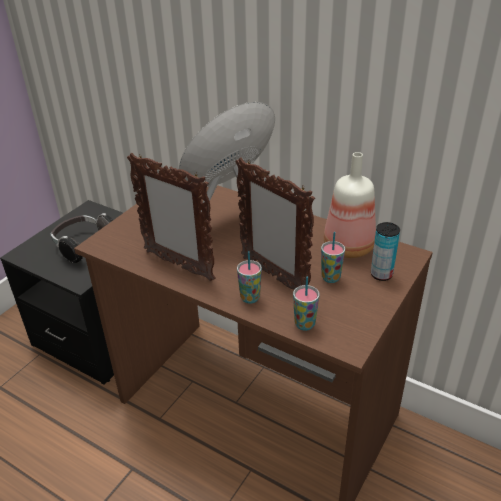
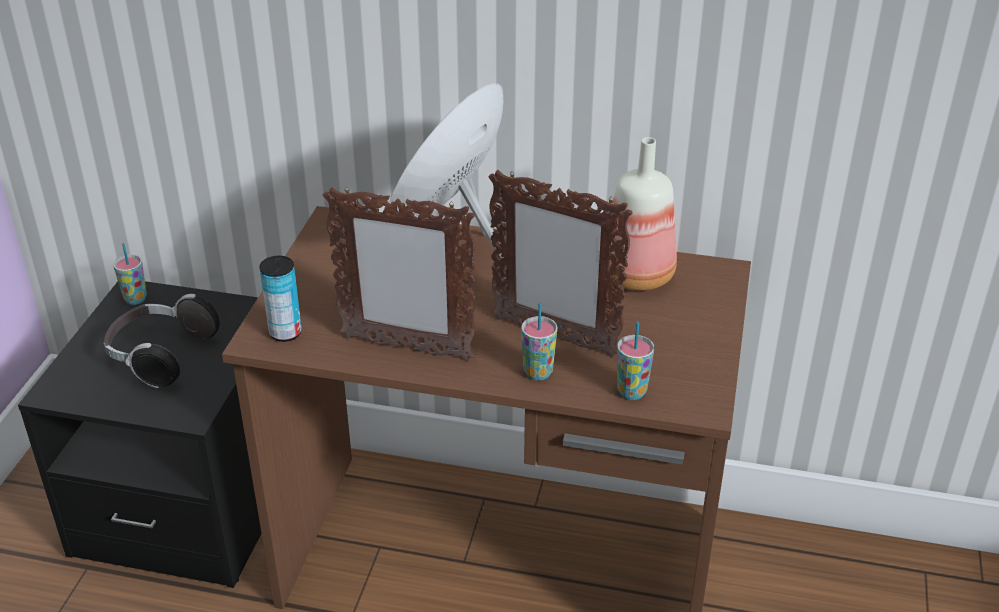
camera: 20 degrees left, 0 degrees up
(330, 278) = (634, 323): cup -> cup (135, 299)
(381, 274) = (699, 305): can -> can (285, 333)

